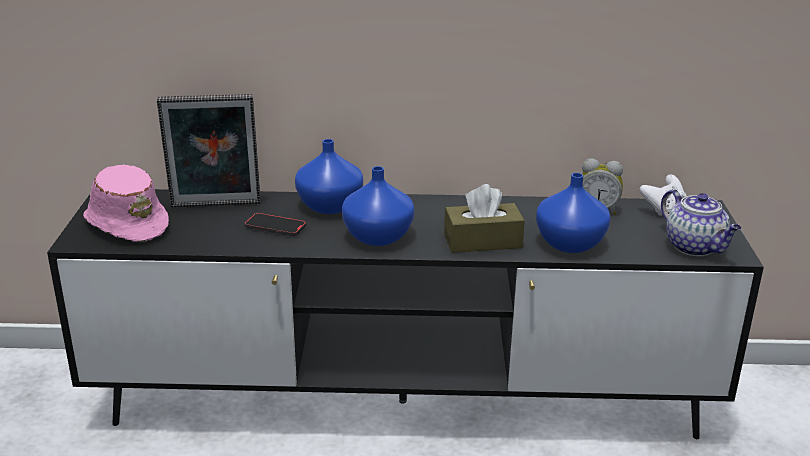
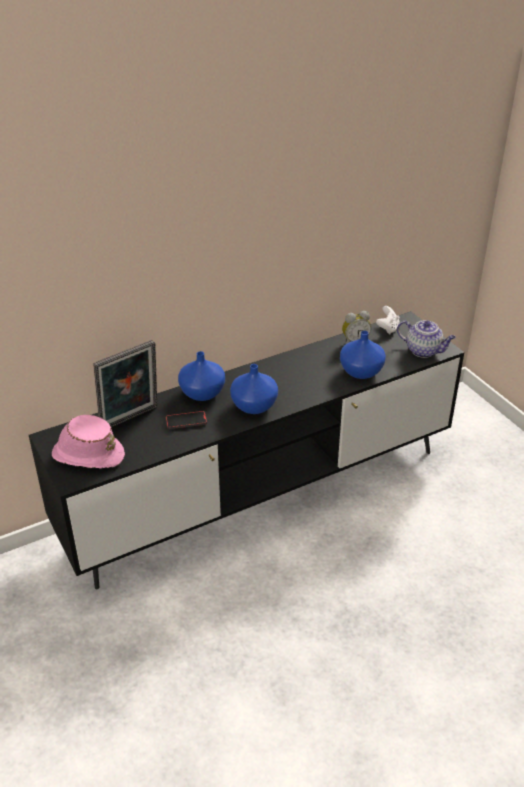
camera: 30 degrees left, 10 degrees up
(482, 241) = (314, 387): brown tissue box -> none

